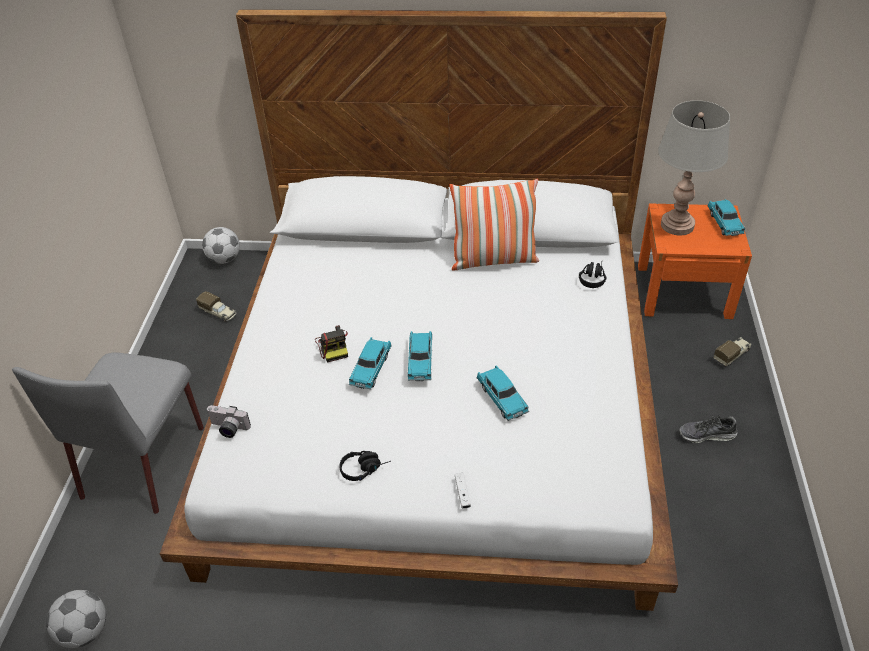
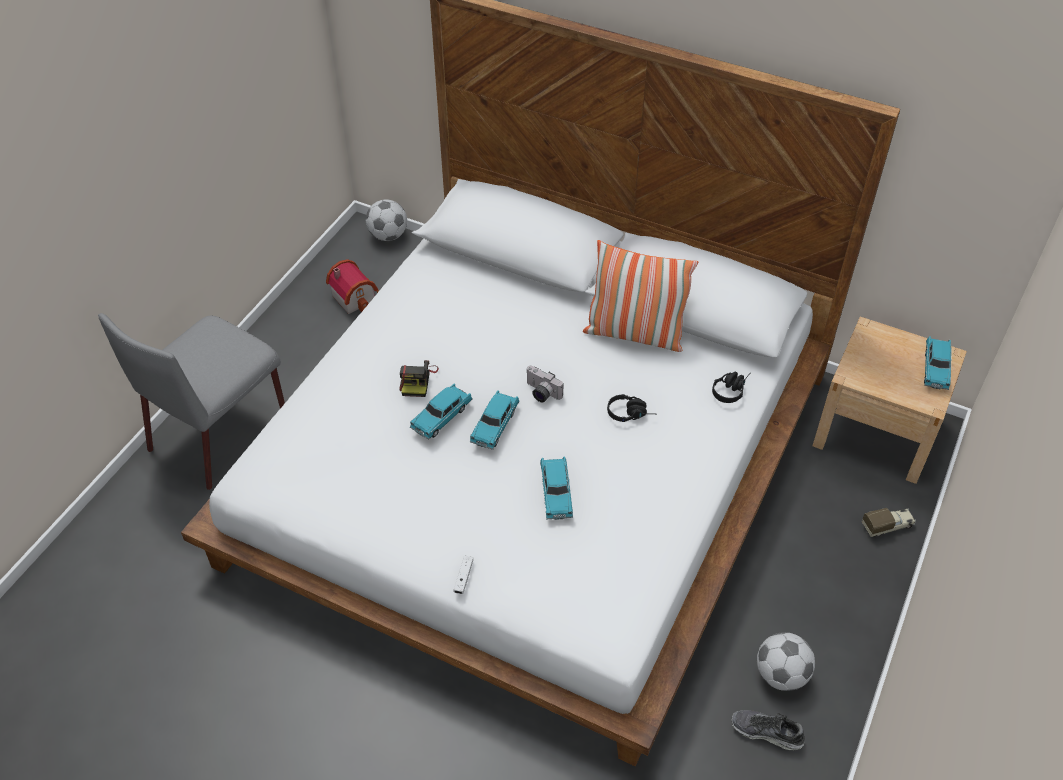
camera: 20 degrees right, 5 degrees up
(85, 631) = (103, 579): football -> football (780, 674)
(219, 313) = (355, 296): toy truck -> toy house
(228, 429) = (277, 434): camera -> camera (541, 393)
(365, 468) = (385, 519): black headphones -> black headphones (631, 413)
(677, 225) = (876, 354): grey table lamp -> none
(683, 291) = (876, 431): orange nightstand -> beige nightstand
(707, 435) = (802, 606): shoe -> shoe (766, 732)

